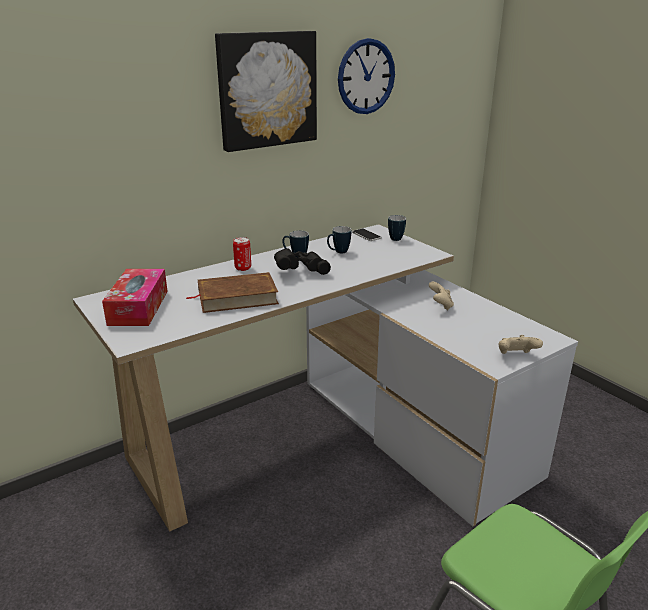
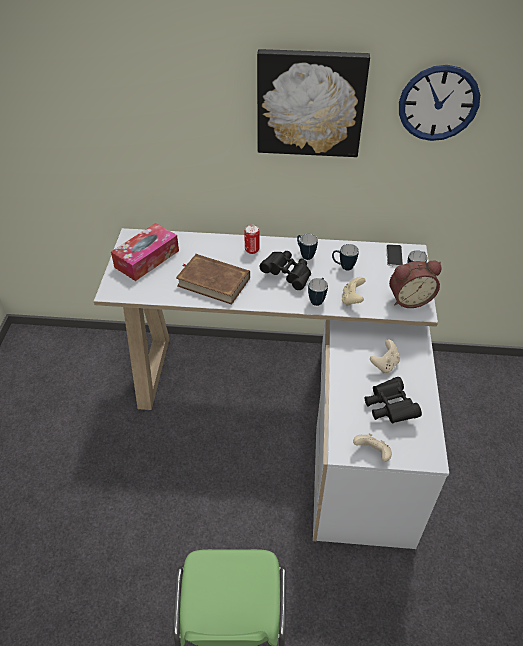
camera: 40 degrees right, 20 degrees up
(349, 275) = (317, 299): none -> mug
(375, 265) = (352, 299): none -> beige game controller
(415, 251) = (409, 299): none -> alarm clock
(483, 326) = (389, 408): none -> black binoculars

